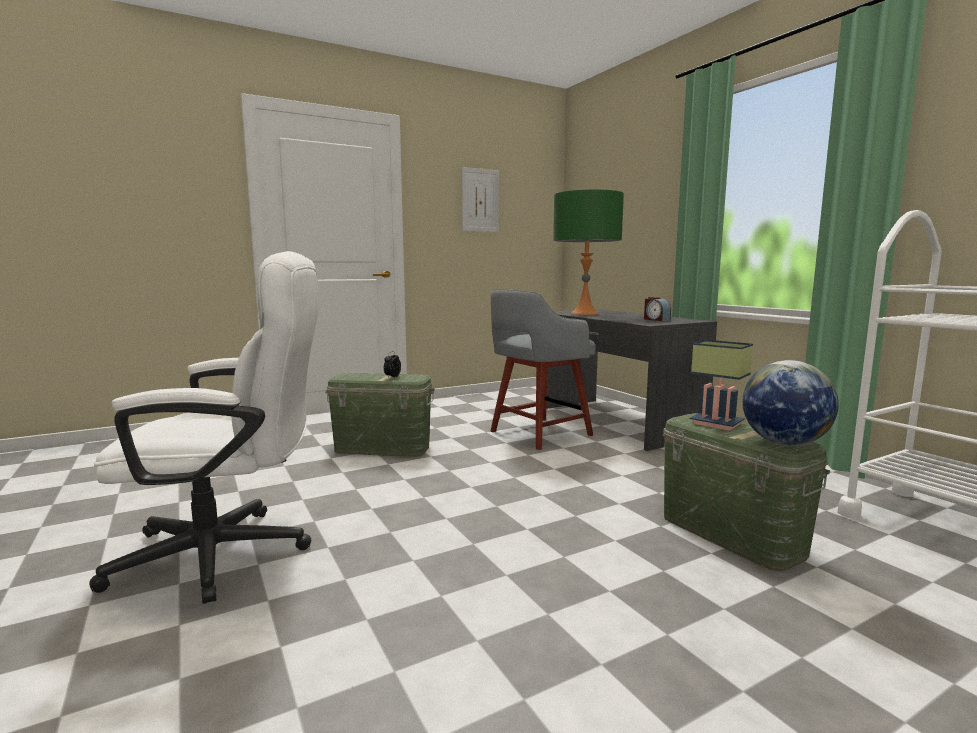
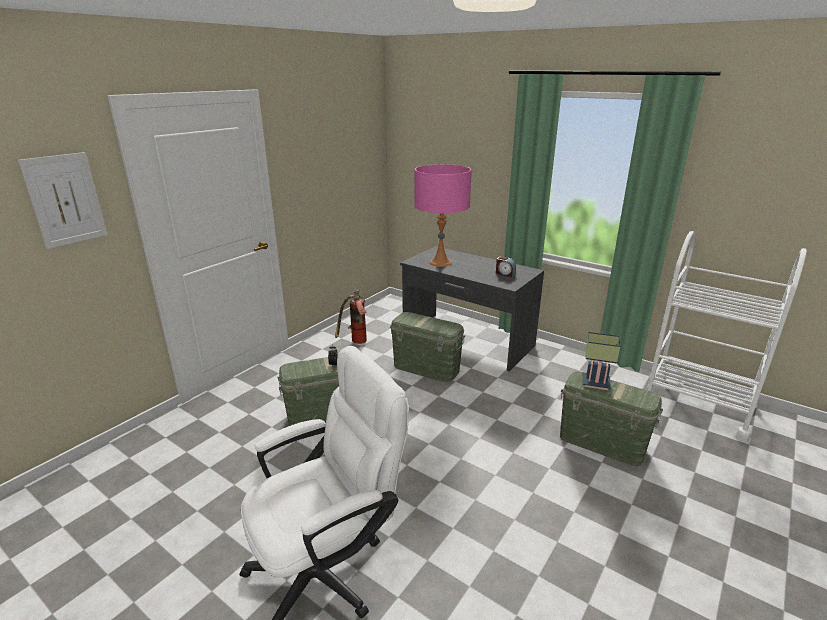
camera: 25 degrees left, 15 degrees up
(479, 407) = (355, 342): none -> fire extinguisher
(480, 200) = (328, 157): picture -> picture (65, 200)
(538, 434) = (426, 368): grey stool -> green storage box
(584, 313) = (440, 262): green table lamp -> pink table lamp
(784, 443) = (642, 398): globe -> none

